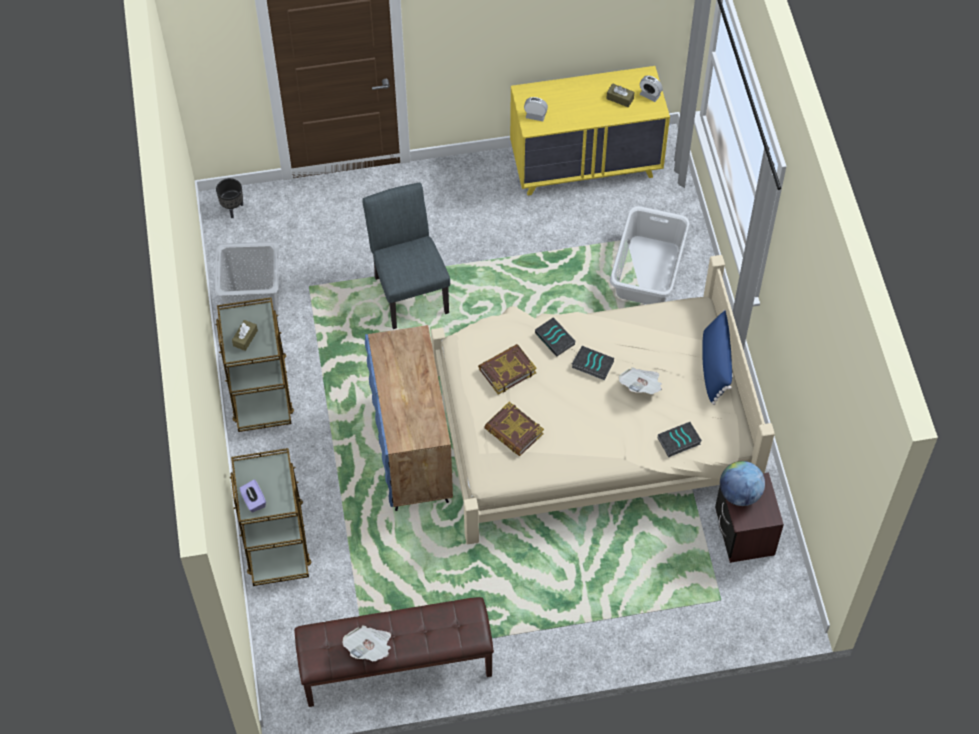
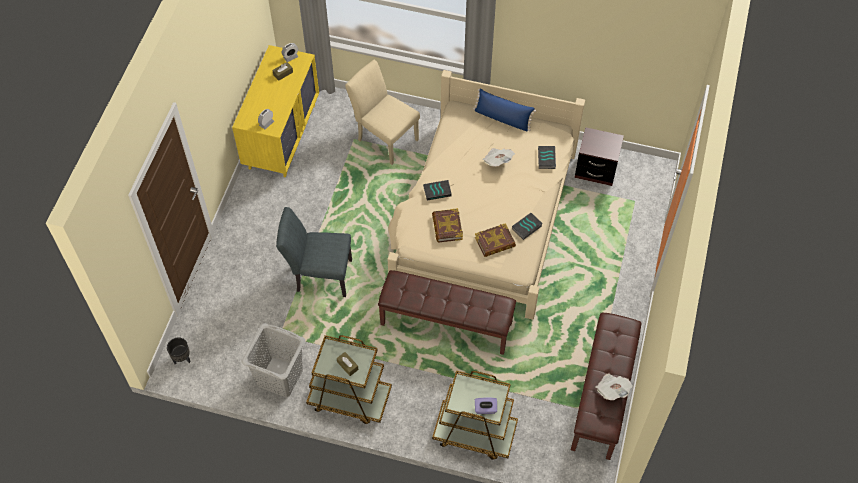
camera: 65 degrees left, 0 degrees up
(412, 450) = (446, 323): blue cabinet -> brown bench
(592, 365) = (468, 180): book -> book (527, 228)
(648, 271) = (384, 137): grey laundry basket -> beige chair
(739, 494) = (593, 147): globe -> none

